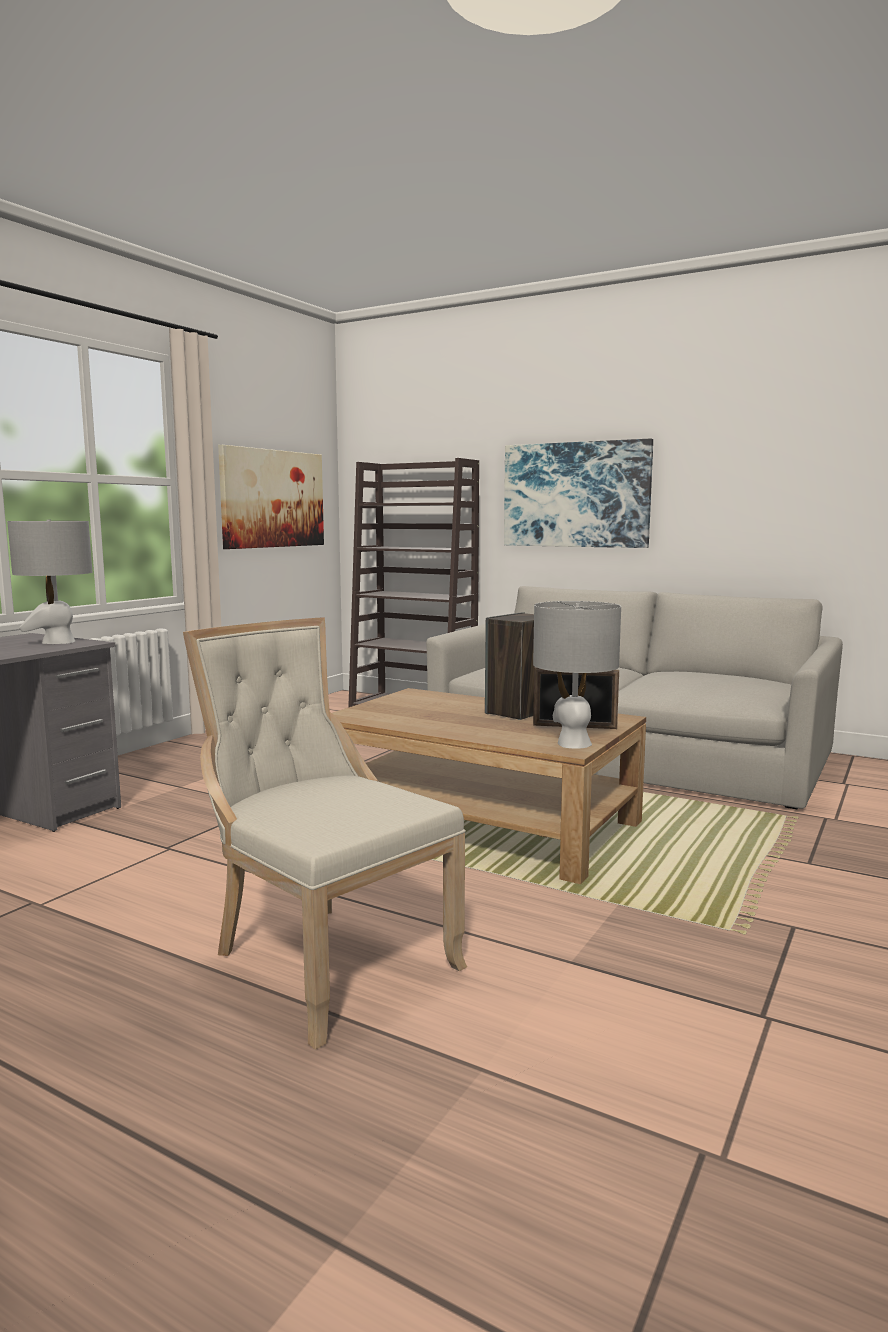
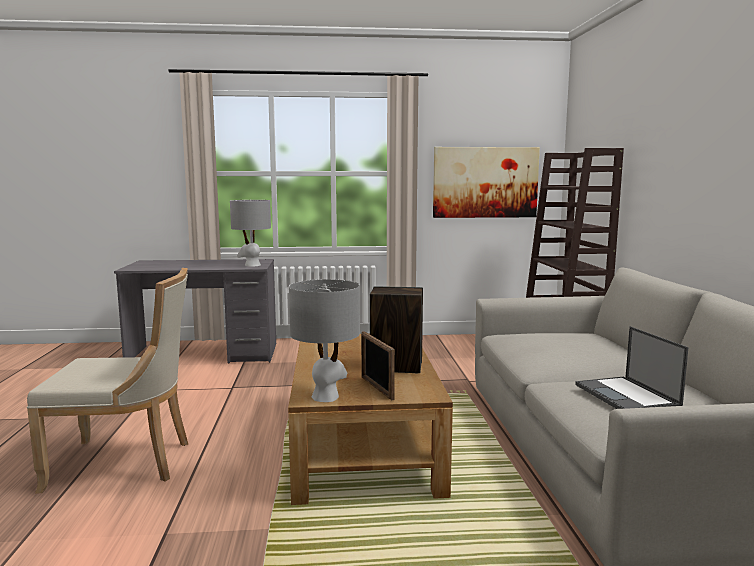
camera: 55 degrees right, 0 degrees up
(325, 961) = (126, 463): beige chair -> beige chair turned 75 degrees clockwise
(576, 495) = (683, 181): picture -> none
(698, 682) = (627, 396): none -> laptop

